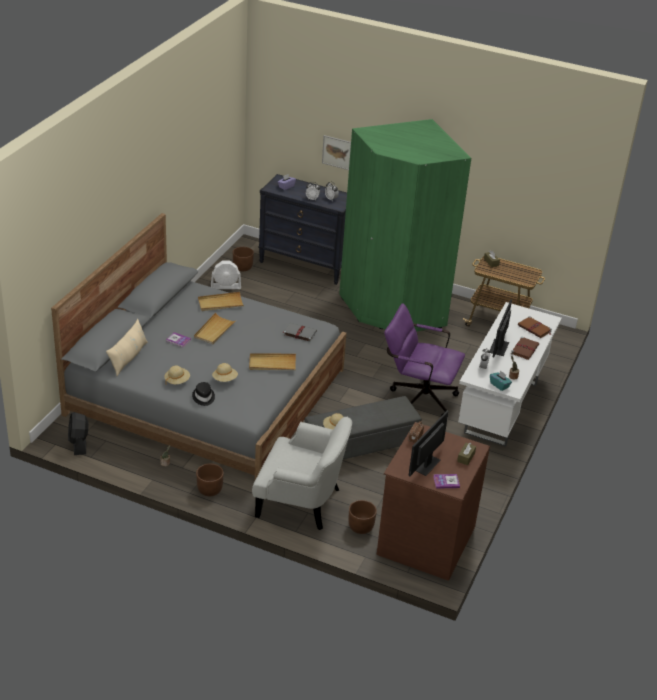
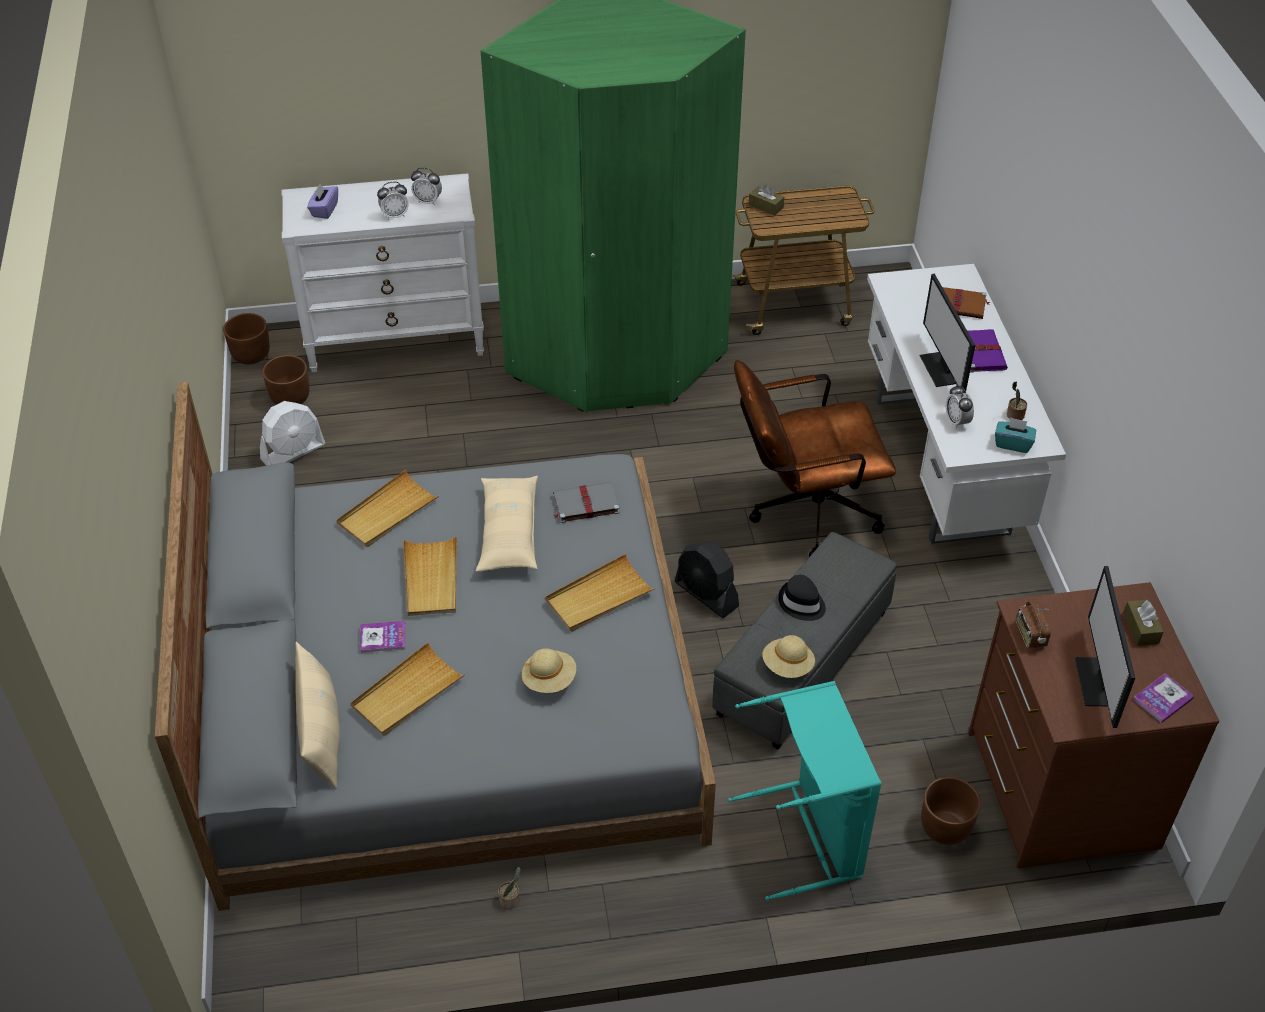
camera: 30 degrees left, 10 degrees up
(79, 443) = (309, 955): black fan -> black fan (706, 594)
(169, 360) = (407, 693): none -> beige tray
(177, 381) = (462, 732): beige hat -> none
(203, 397) = (544, 743): black hat -> black hat (801, 603)
(210, 490) = (638, 909): brown planter -> brown planter (251, 355)
(260, 329) = (509, 532): none -> beige pillow
(301, 501) = (809, 834): white armchair -> turquoise laundry basket
(305, 265) = (397, 340): black dresser -> white dresser
(337, 152) = (402, 105): picture -> none
(417, 397) = (803, 512): purple office chair -> brown office chair
(525, 349) = (981, 352): brown book -> purple book

